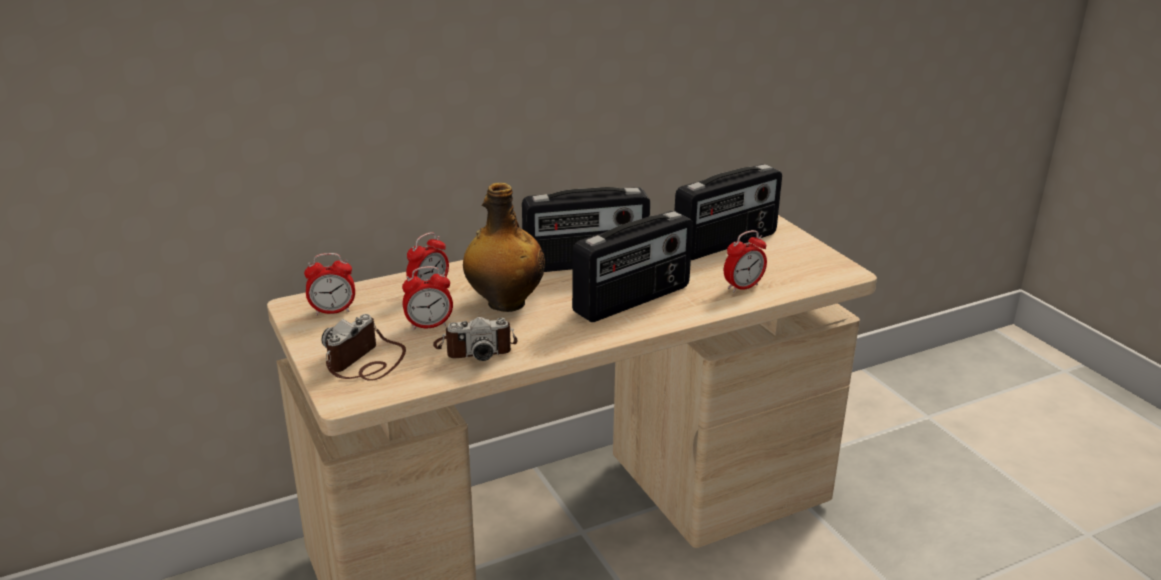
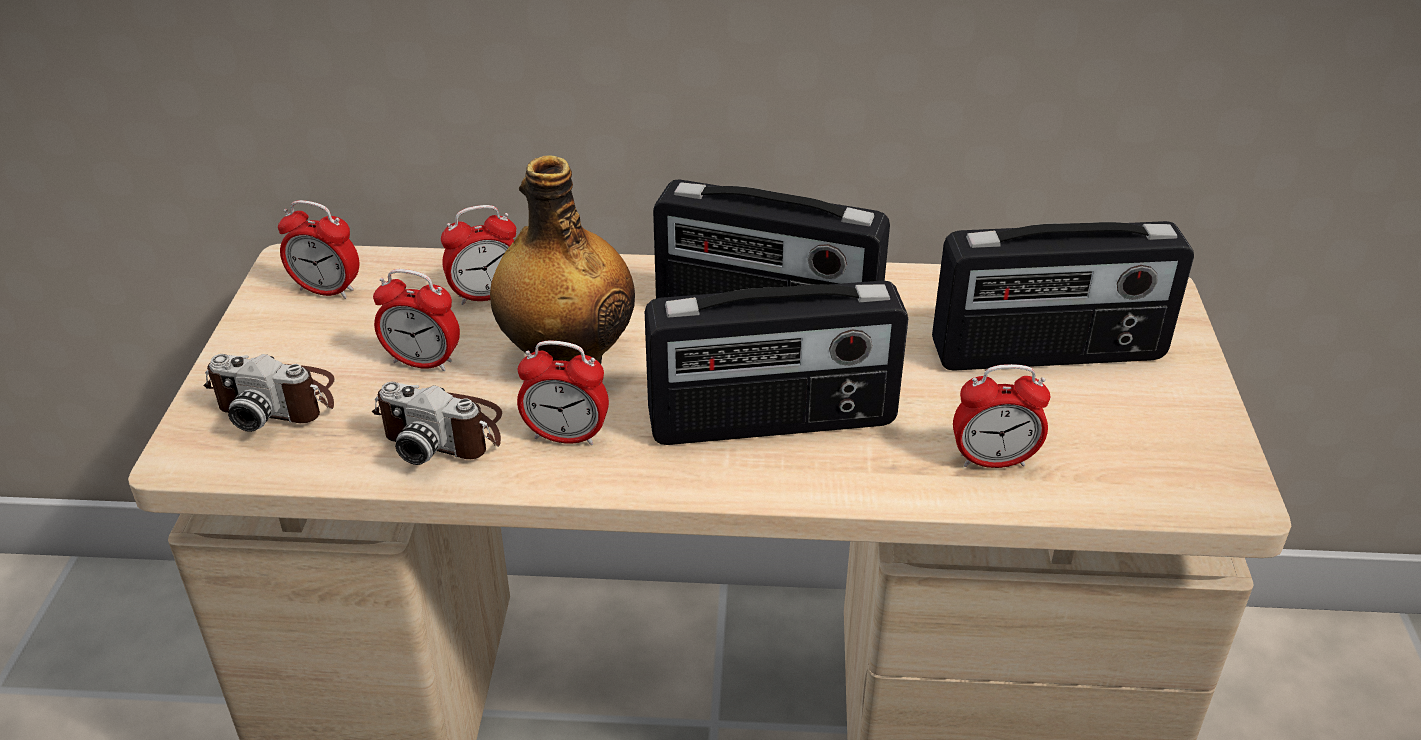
camera: 30 degrees right, 10 degrees up
(366, 362) = (277, 399): camera -> camera turned 135 degrees counterclockwise
(541, 333) = (566, 436): none -> alarm clock

